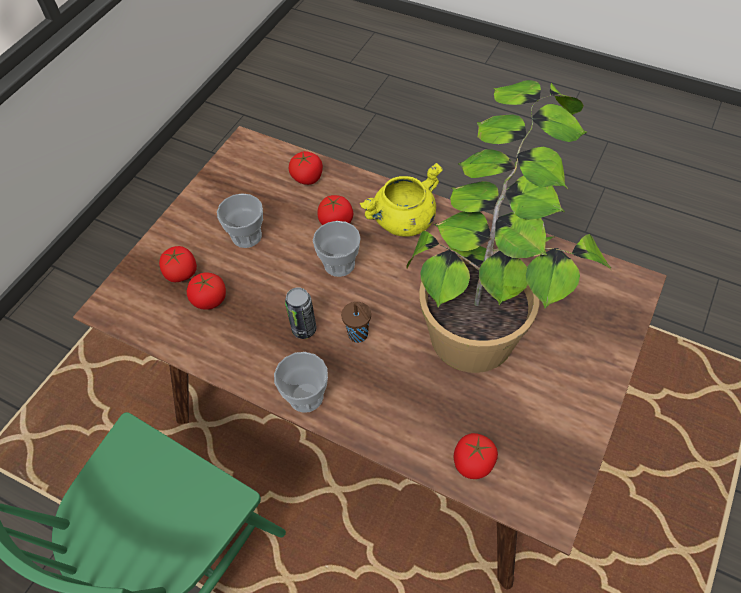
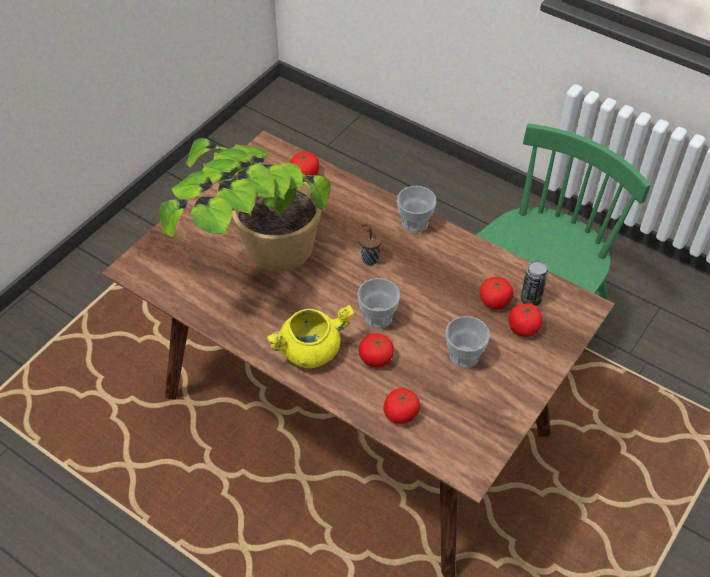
camera: 175 degrees left, 5 degrees down
(304, 329) = (413, 268): can -> can (530, 299)

